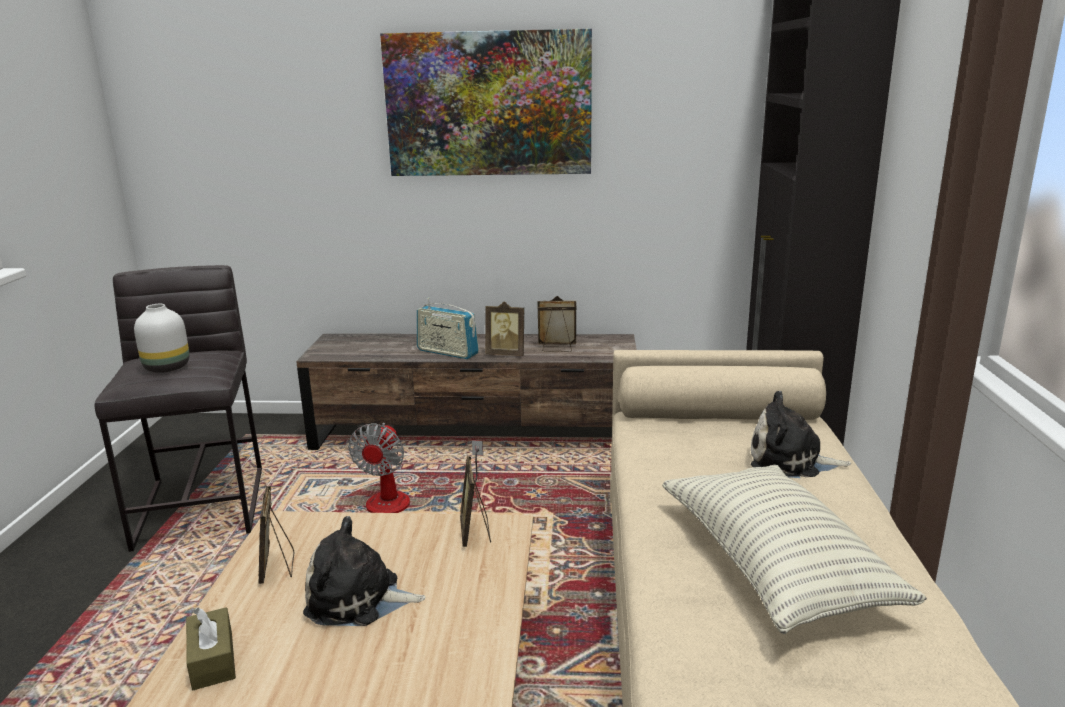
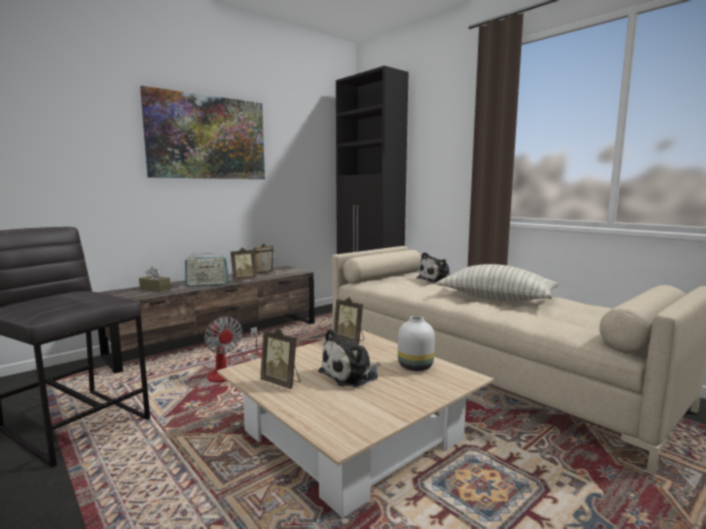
camera: 45 degrees left, 10 degrees down
(166, 367) = (66, 299): white vase -> white vase (414, 367)
(212, 660) = (334, 420): brown tissue box -> brown tissue box (155, 289)

